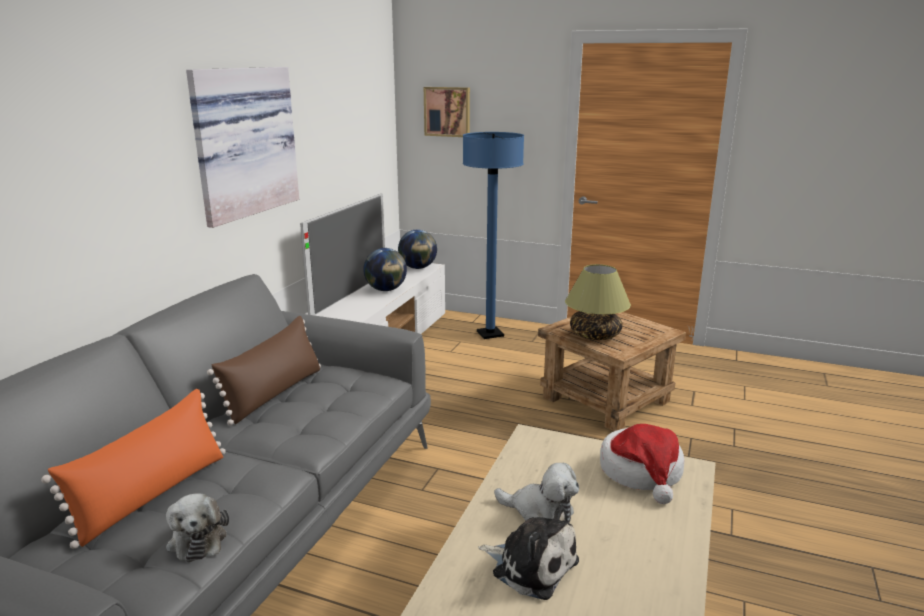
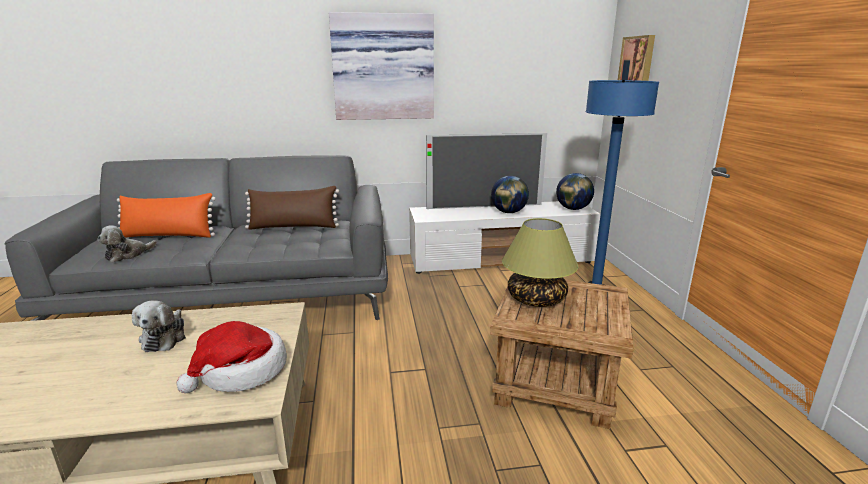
camera: 60 degrees right, 0 degrees up
(531, 565) = (92, 348): plush toy -> none

